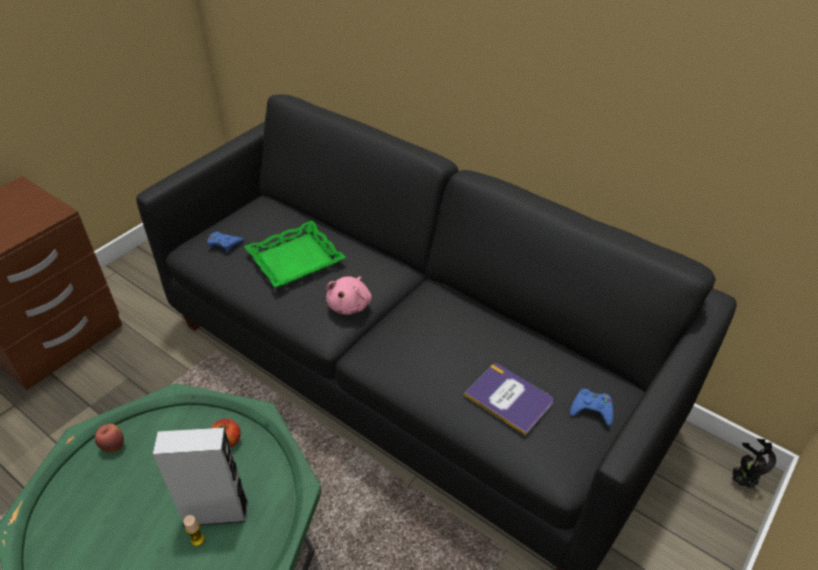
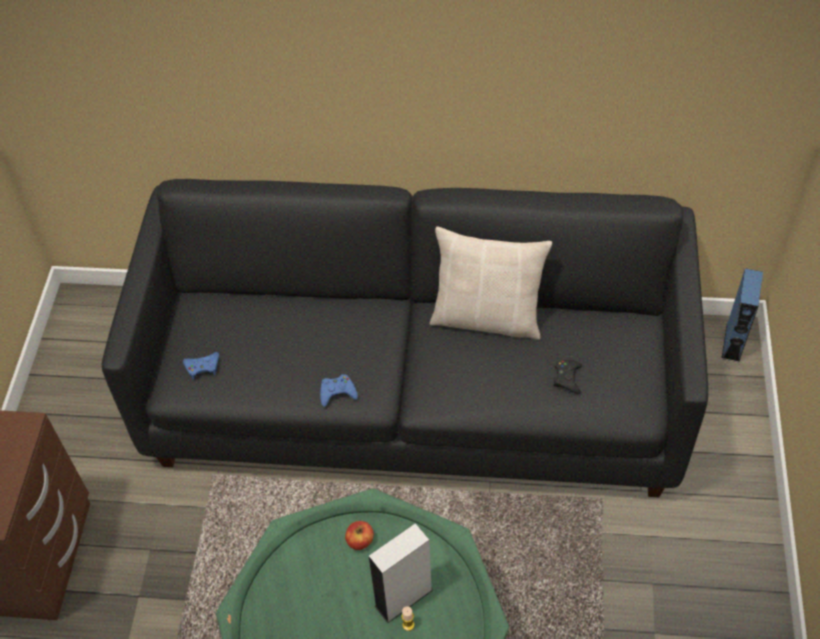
camera: 30 degrees left, 10 degrees up
(113, 446) = (267, 601): apple -> none
(295, 260) = (287, 348): green tray -> none
(350, 304) = (375, 365): pink plush toy -> none
(476, 314) = (487, 317): none -> beige pillow
(509, 398) = (567, 378): book -> black game controller
(592, 409) = (631, 353): blue game controller -> blue game controller (337, 392)
(741, 482) = (732, 343): potted plant -> blue speaker

